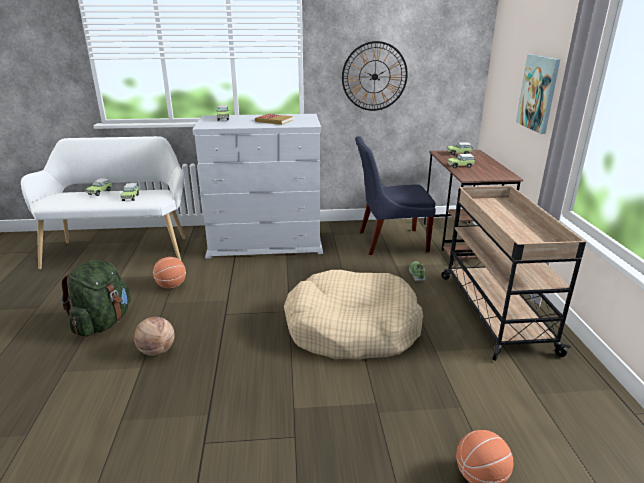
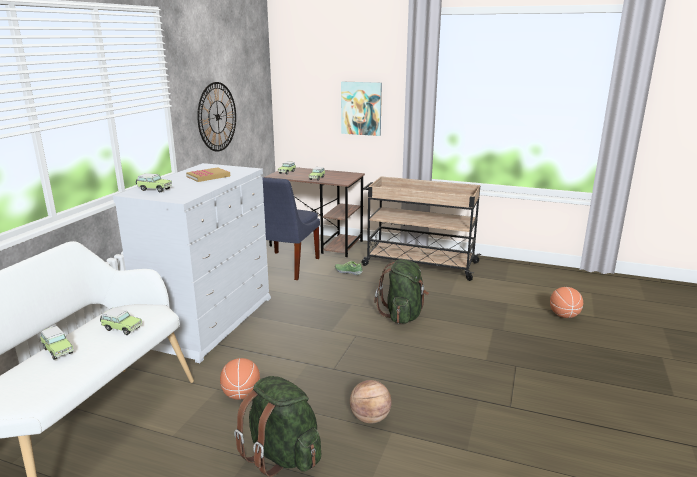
camera: 65 degrees left, 5 degrees down
(352, 328) = (403, 315): beige dog bed -> green backpack

